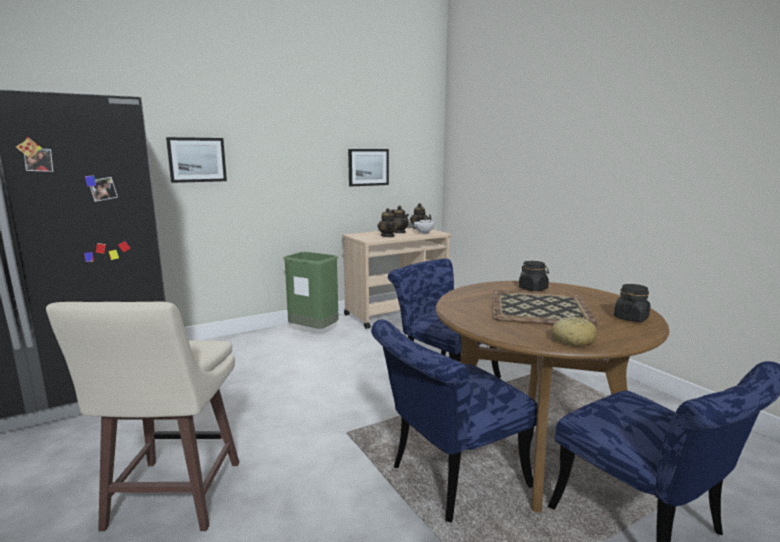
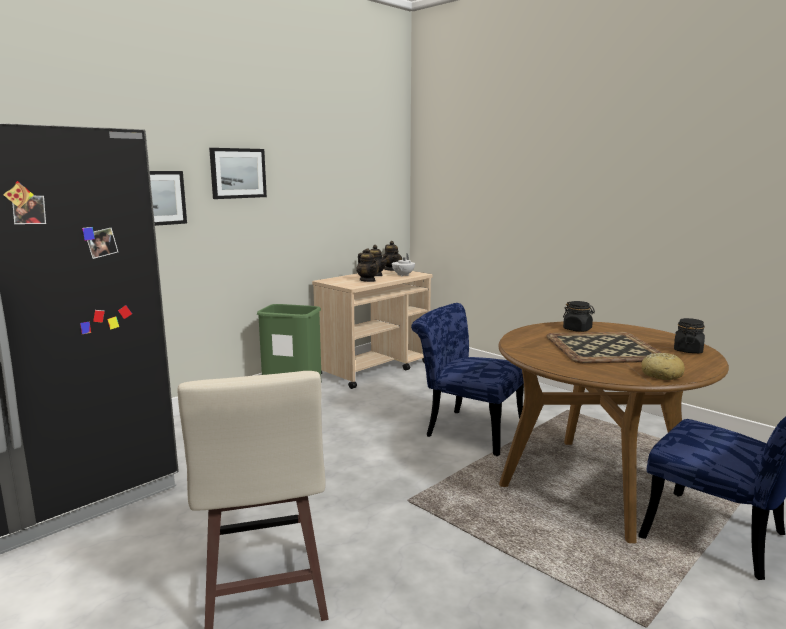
camera: 15 degrees left, 0 degrees up
(368, 167) = (336, 201): picture -> picture (238, 173)
(448, 478) = (536, 528): blue chair -> none

